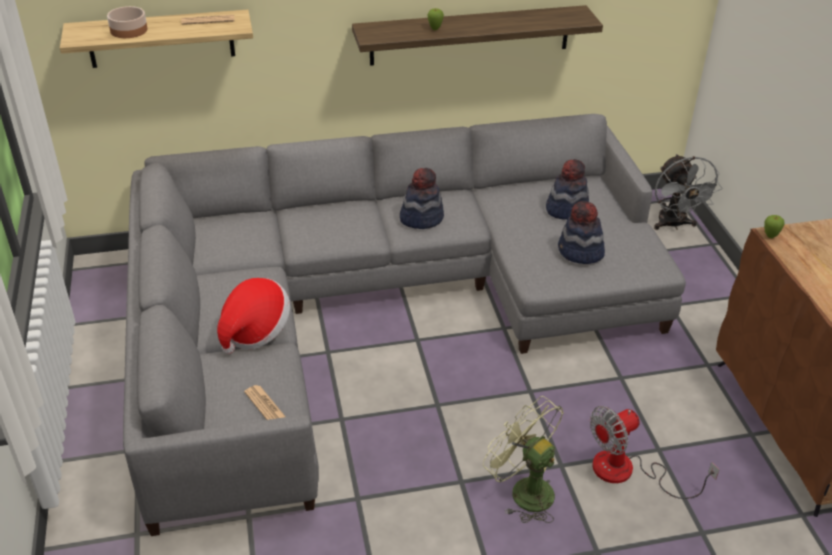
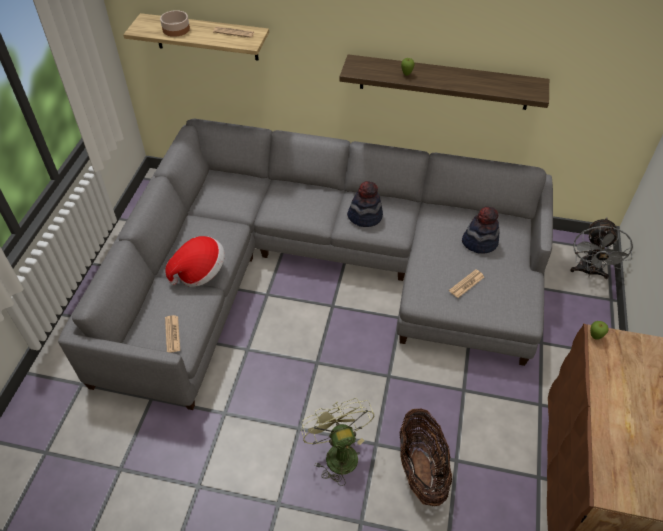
camera: 25 degrees right, 10 degrees up
(580, 252) = (466, 284): hat -> newspaper
(628, 472) = (421, 469): fan -> basket

